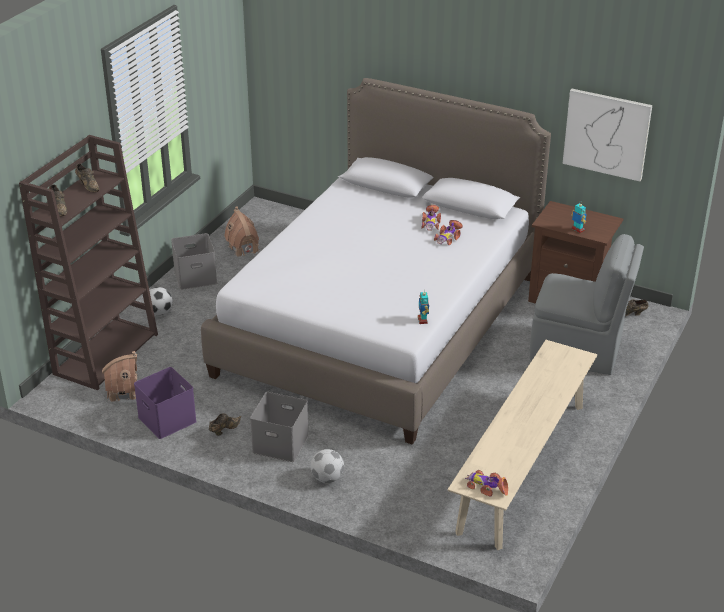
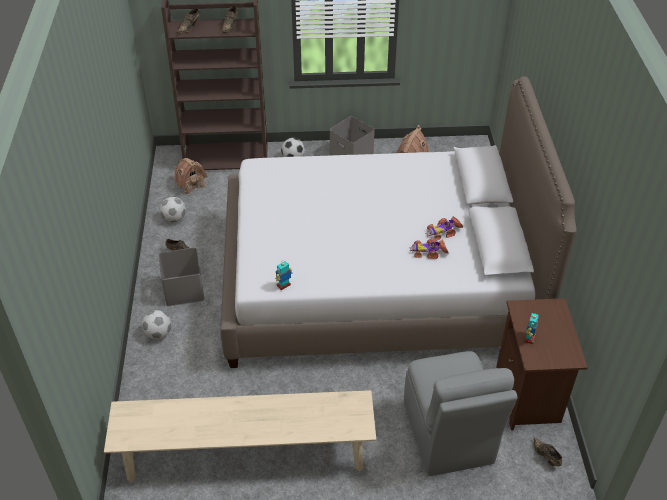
camera: 60 degrees right, 10 degrees up
(165, 419) = (174, 219): purple storage box -> football
(487, 487) = (126, 427): toy car -> none
(606, 134) = (608, 272): picture -> none

